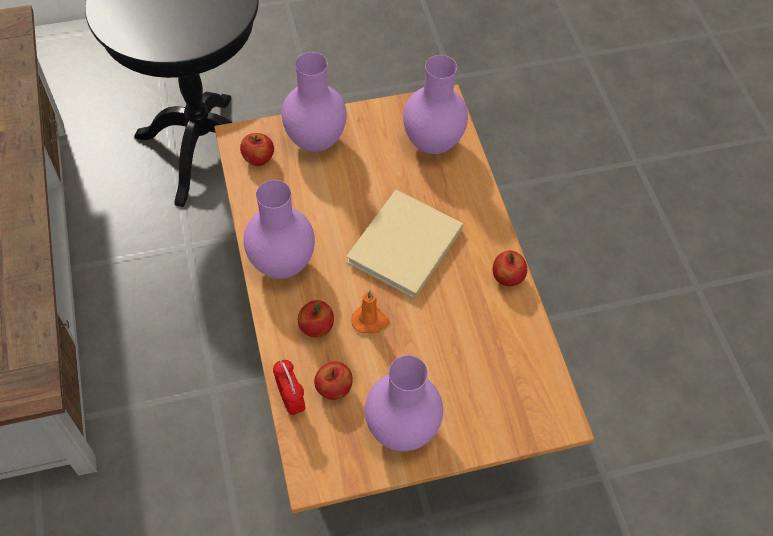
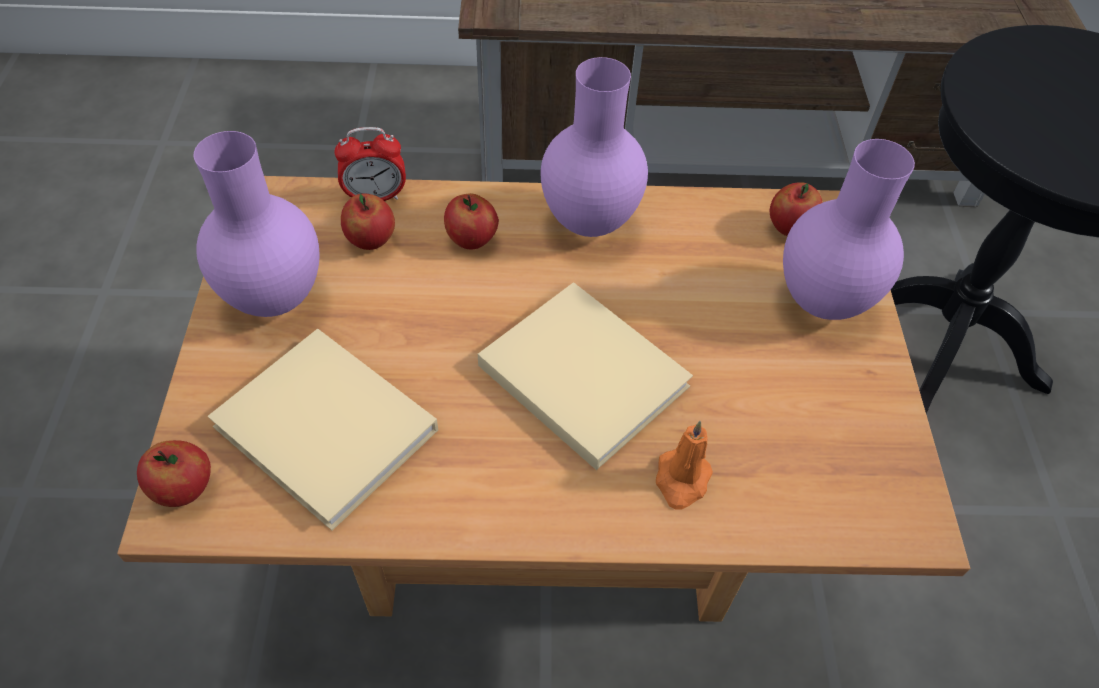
camera: 105 degrees right, 5 degrees down
(370, 321) = (460, 302): orange candle -> orange candle (681, 480)
(434, 144) = (805, 477): purple vase -> none
(485, 360) = (330, 432): none -> beige book
(507, 278) = (472, 514): apple -> apple (185, 489)

